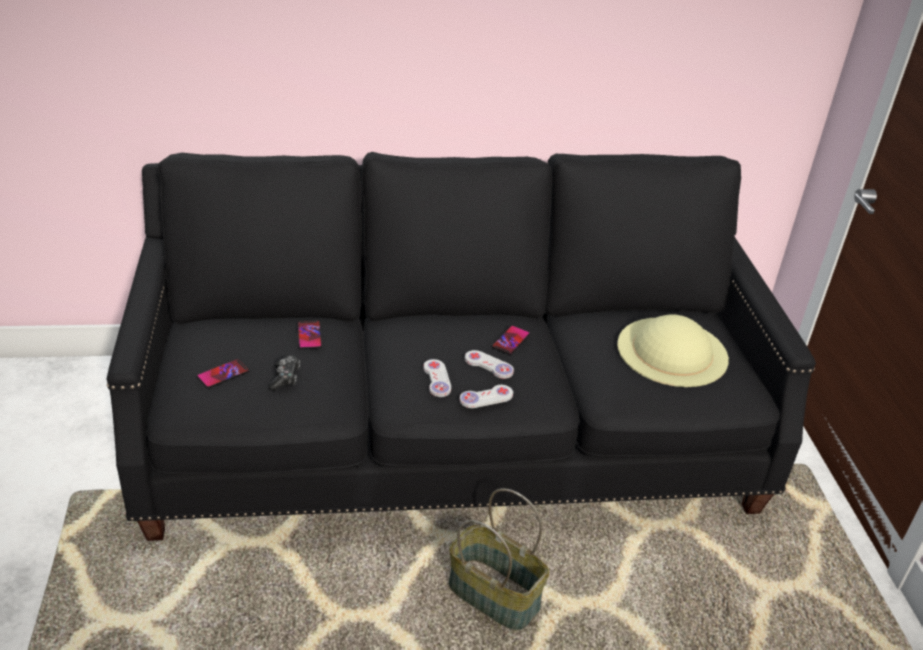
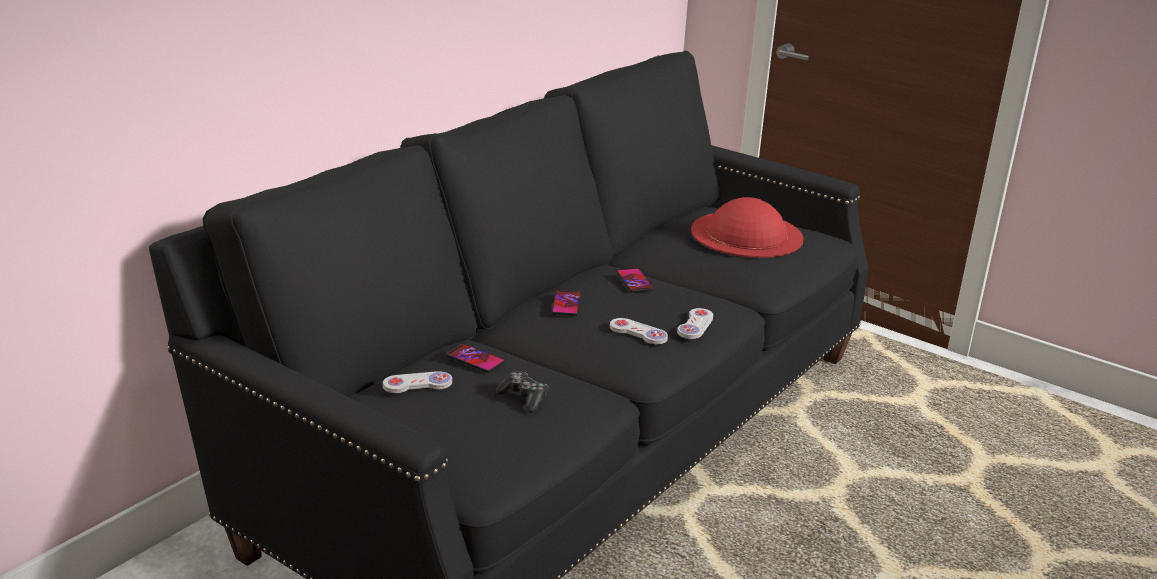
camera: 45 degrees left, 10 degrees down
(223, 374) = (464, 427): phone -> phone (566, 304)
(488, 365) = (654, 304): white game controller -> white game controller (417, 384)
(495, 595) = (783, 521): basket -> none
(672, 351) = (746, 234): beige hat -> red hat

